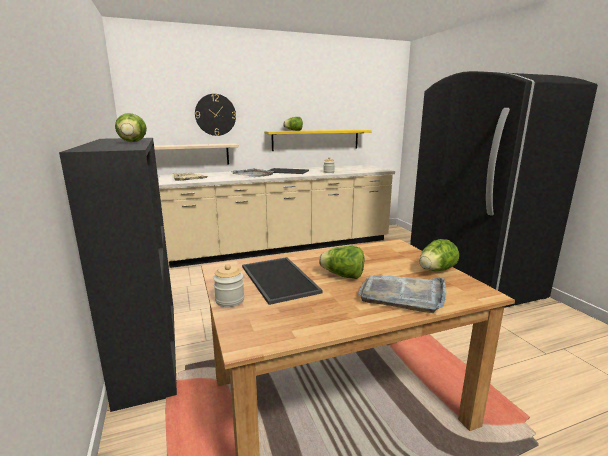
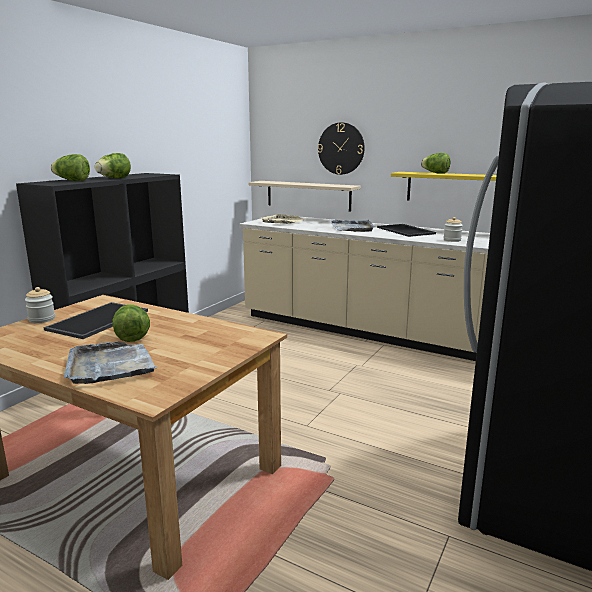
camera: 50 degrees right, 0 degrees up
(436, 270) = (196, 367): lettuce -> lettuce (72, 181)

